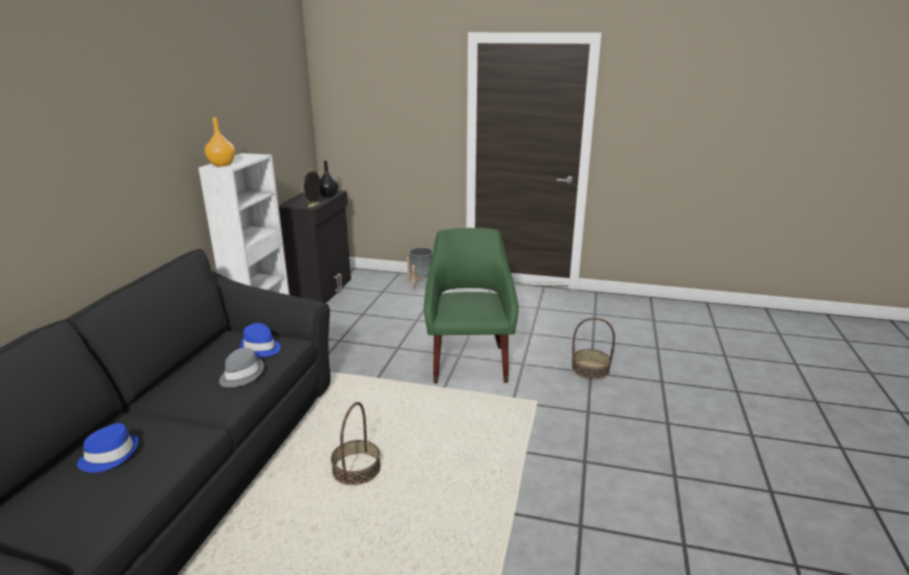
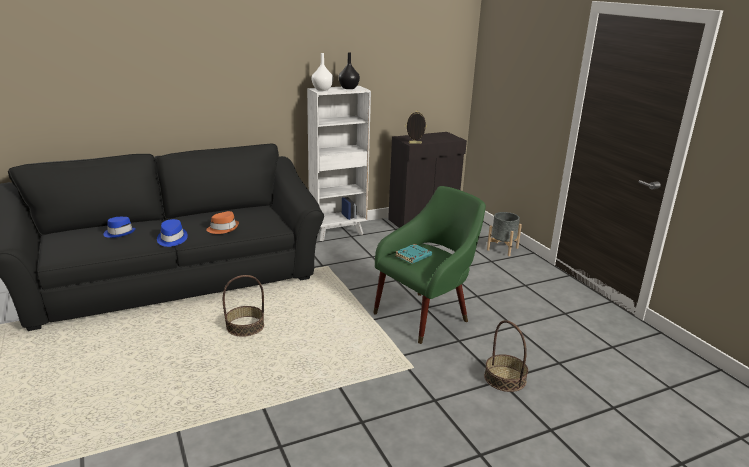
camera: 50 degrees right, 0 degrees up
(221, 165) = (322, 89): orange vase -> white vase
(241, 374) = (223, 228): grey hat -> orange hat
(260, 348) = (258, 221): blue hat -> blue hat (171, 239)
(328, 196) = (443, 140): black vase -> black vase (348, 88)
(461, 306) = (413, 257): none -> turquoise book

